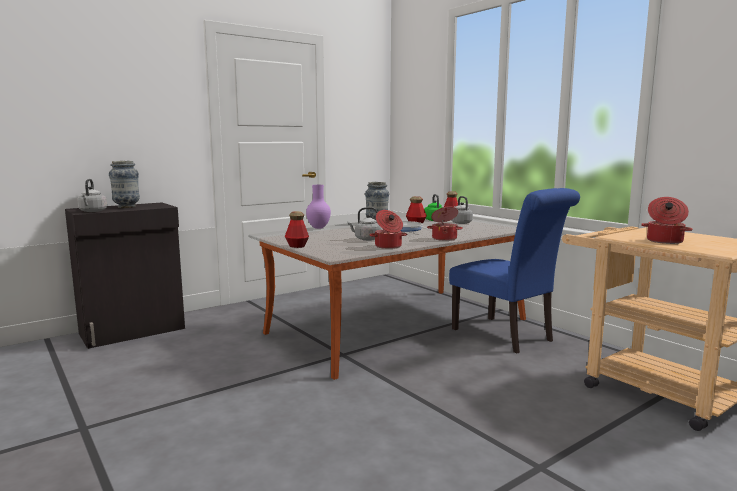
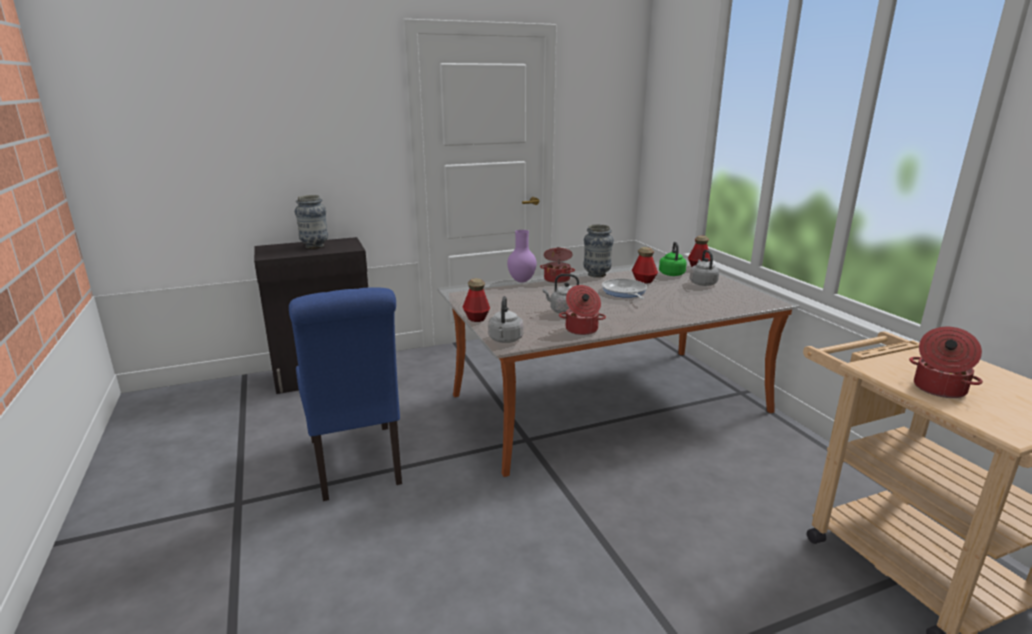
camera: 15 degrees right, 10 degrees up
(92, 211) = (276, 254): grey kettle -> grey kettle (505, 340)
(444, 238) = (661, 318): cooking pot -> cooking pot (557, 279)
(507, 336) = (737, 438): blue chair -> blue chair (357, 465)

